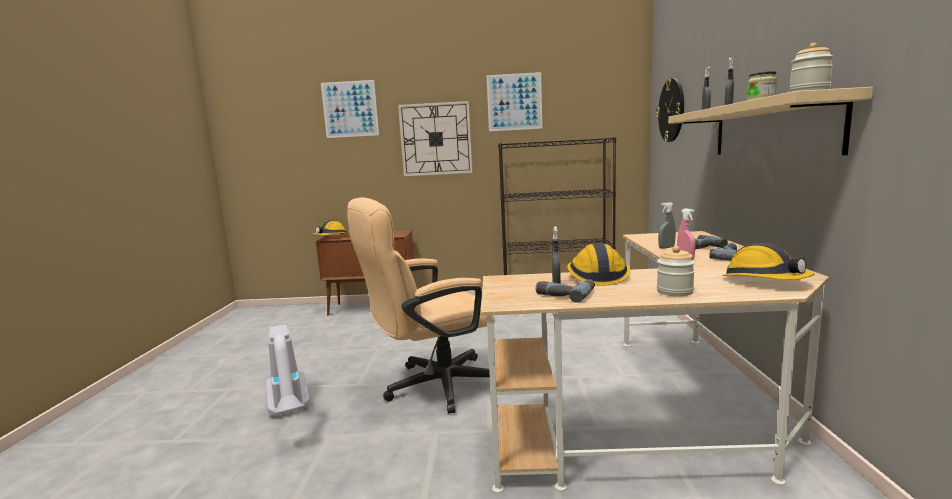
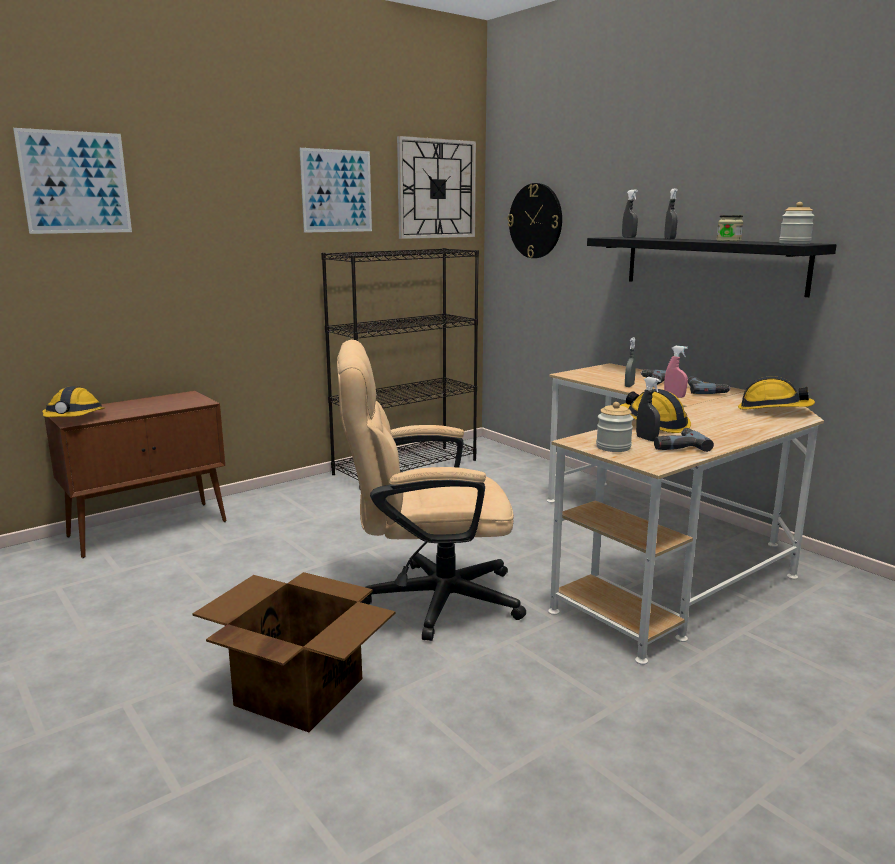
camera: 40 degrees left, 5 degrees up
(290, 413) = (298, 691): vacuum cleaner -> cardboard box
(433, 387) = (427, 600): beige office chair -> beige office chair turned 60 degrees clockwise
(436, 139) = (227, 242): wall clock -> wall clock (436, 189)
(674, 292) = (743, 429): jar -> jar (613, 447)
(771, 129) = (712, 264): beige shelf -> black shelf

